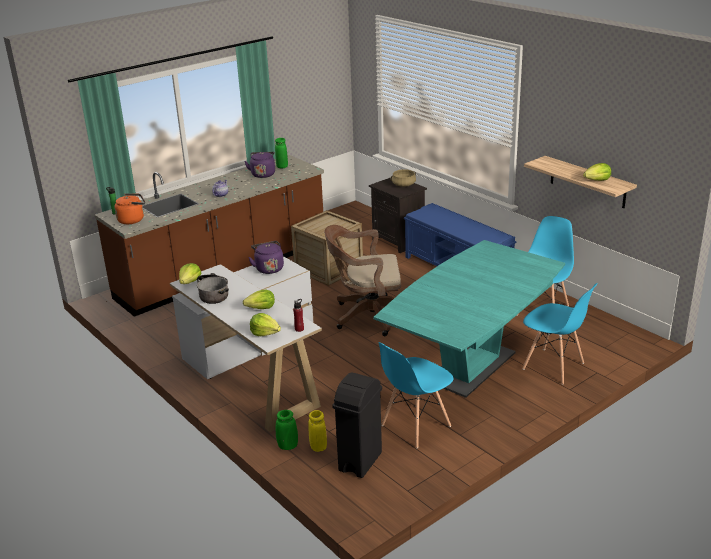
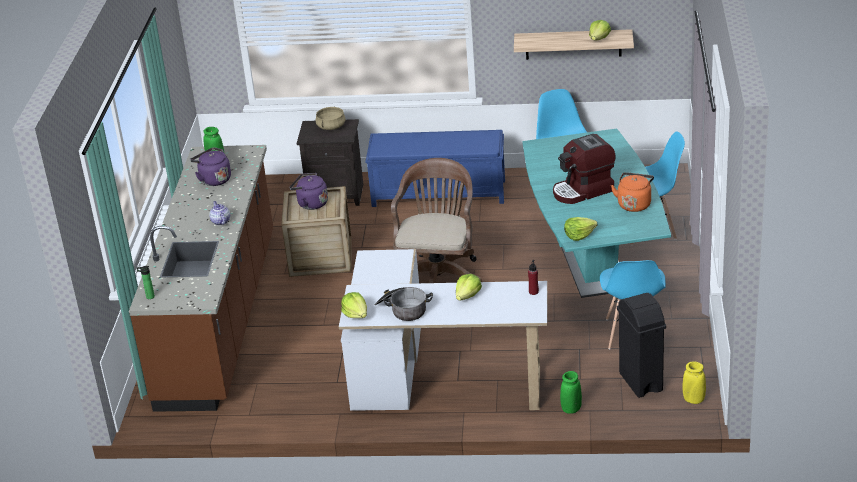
camera: 45 degrees left, 5 degrees up
(133, 220) = (188, 292): orange kettle -> orange kettle (634, 204)
(265, 333) = (514, 311): lettuce -> lettuce (579, 235)
(268, 268) = (375, 267): purple kettle -> purple kettle (310, 203)
(318, 447) = (594, 394): yellow vase -> yellow vase (693, 399)
(367, 316) = (439, 276): brown office chair -> brown office chair turned 150 degrees clockwise
(459, 288) = (583, 191): none -> coffee machine

